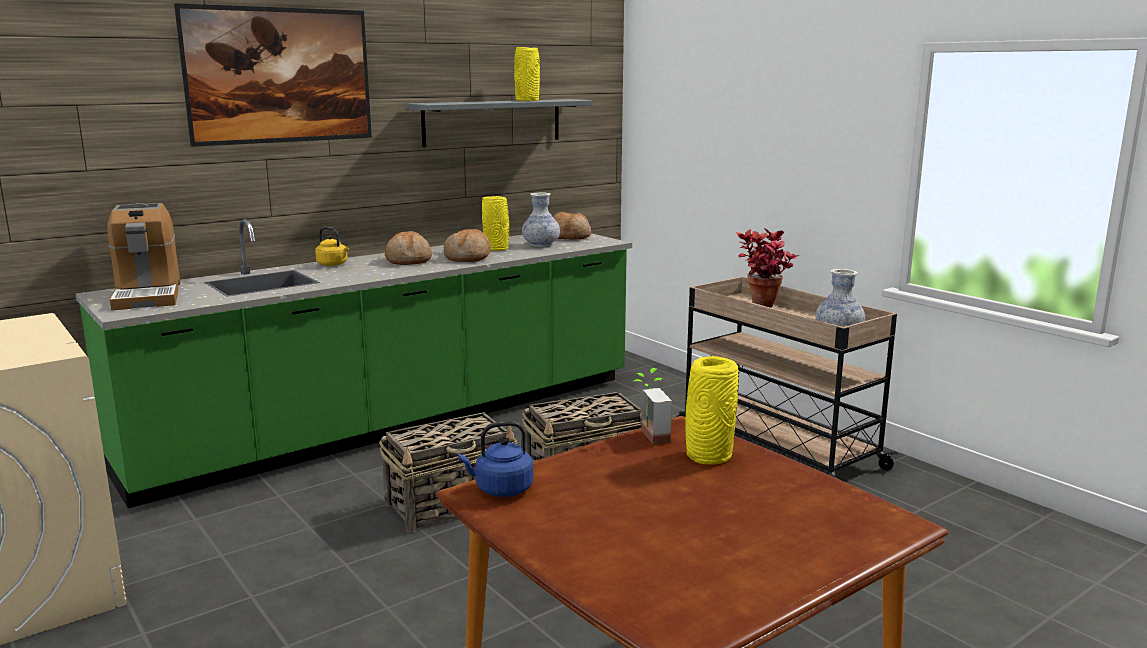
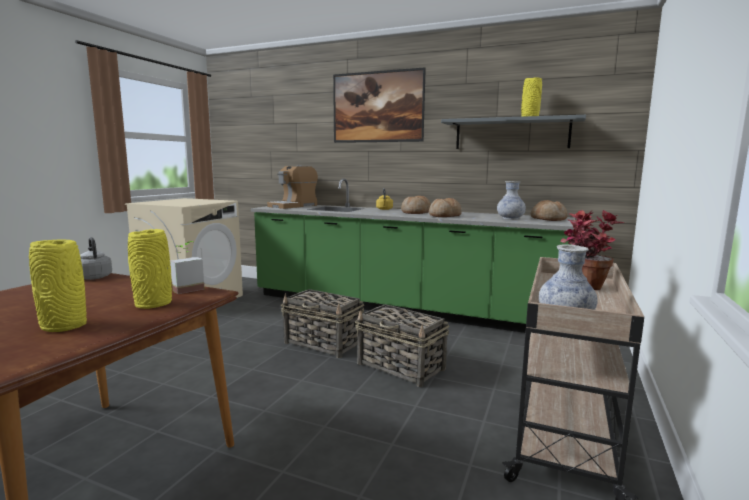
camera: 60 degrees right, 5 degrees down
(497, 249) = (477, 216): yellow vase -> yellow vase (64, 326)
(501, 489) = (94, 277): blue kettle -> grey kettle

